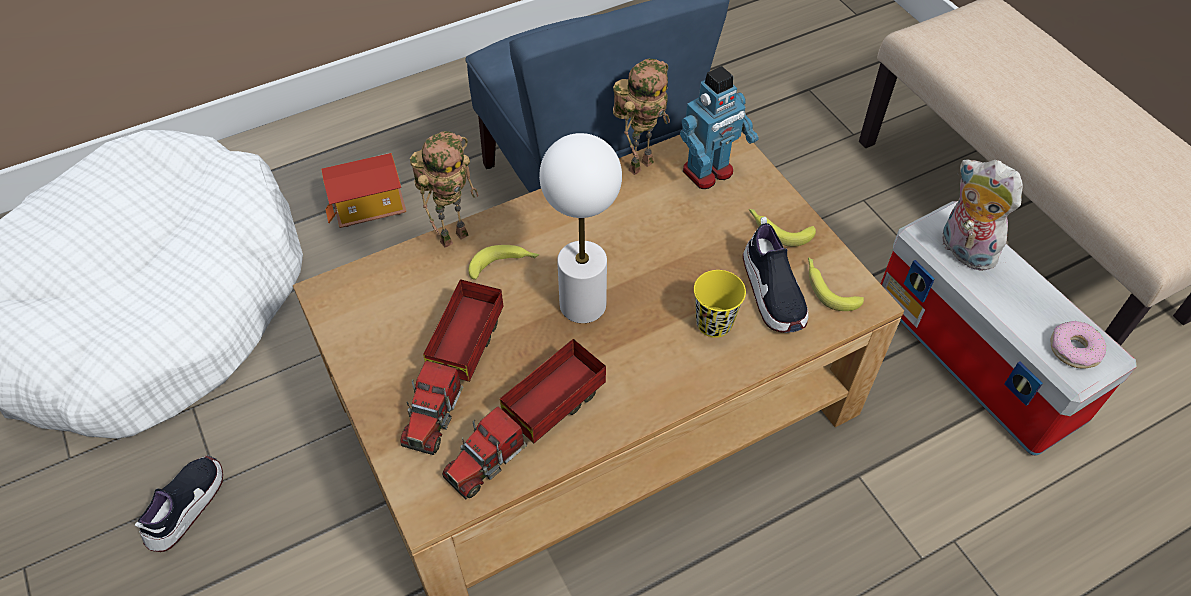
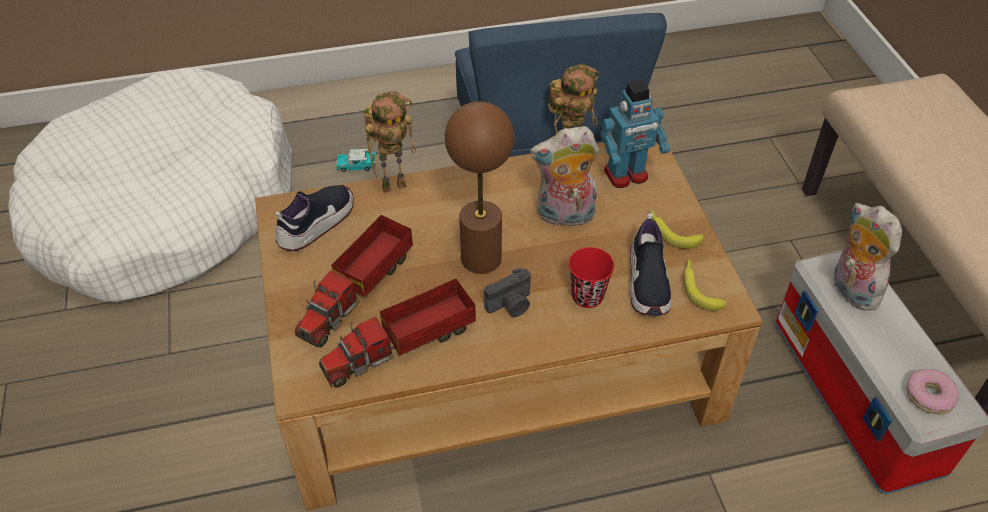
camera: 15 degrees right, 5 degrees down
(186, 507) = (139, 367): shoe -> shoe (316, 224)
(369, 208) = (356, 166): toy house -> toy car
(504, 265) = (427, 215): banana -> none
(582, 304) = (481, 258): white table lamp -> brown table lamp
(634, 353) = (511, 305): none -> camera
(658, 235) = (564, 217): none -> plush toy
(714, 323) = (587, 296): yellow cup -> red cup

